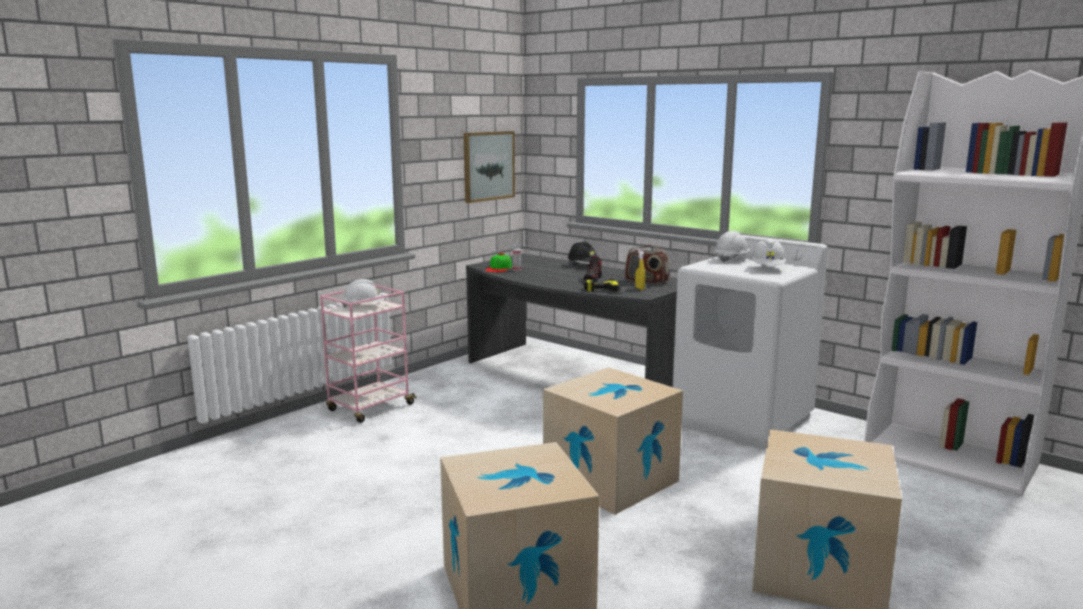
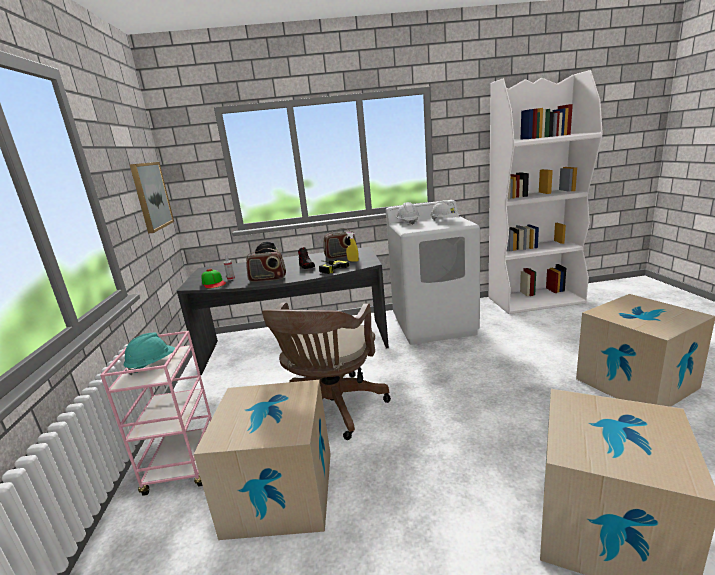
camera: 45 degrees left, 5 degrees up
(363, 306) = (152, 364): white hard hat -> turquoise hard hat
(505, 429) = (332, 409): none -> brown office chair
(536, 278) = (267, 279): none -> radio
(610, 480) = (463, 401): cardboard box -> cardboard box (280, 492)

